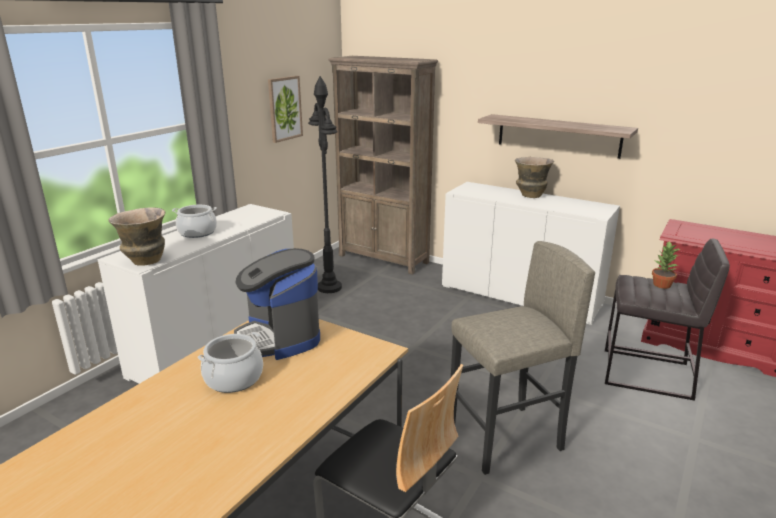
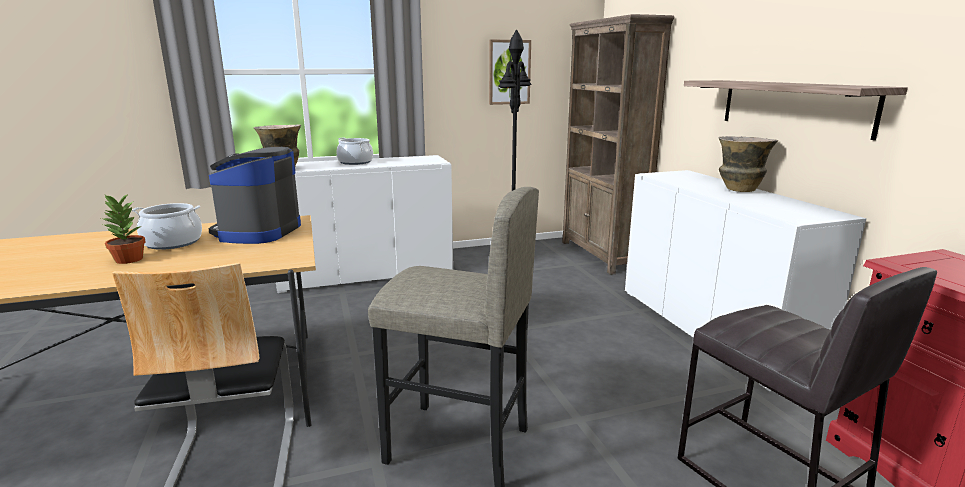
camera: 40 degrees right, 5 degrees down
(661, 285) = (802, 329): potted plant -> potted plant (128, 259)

